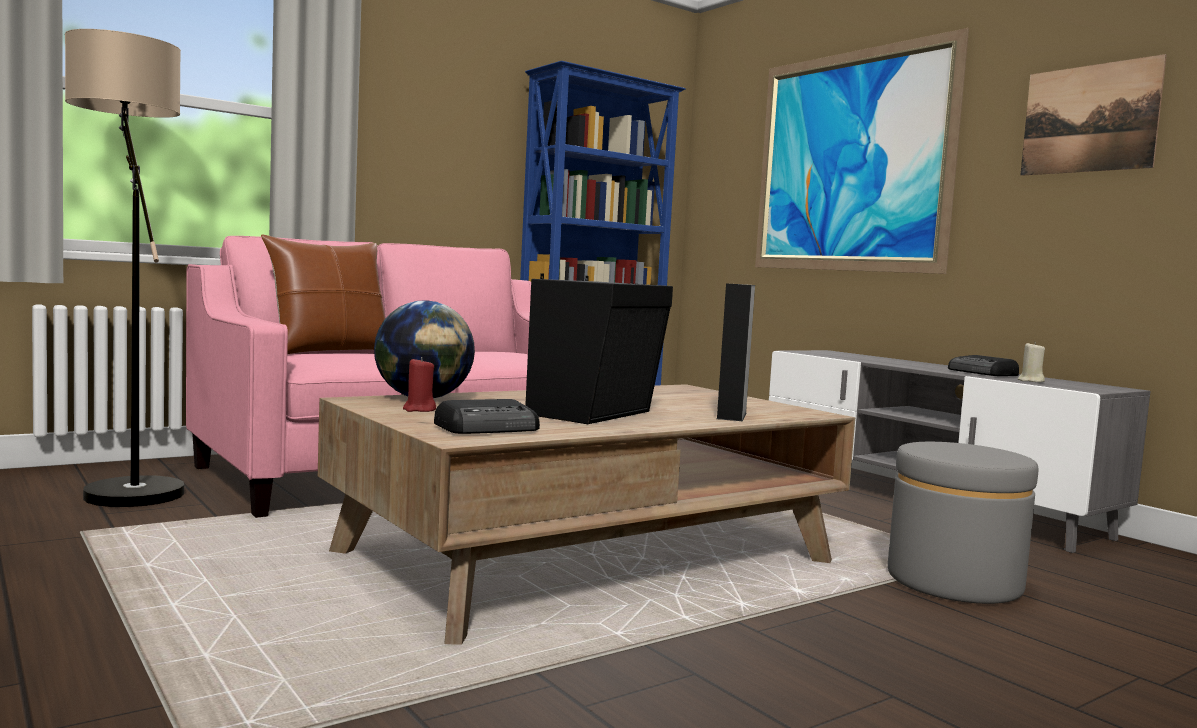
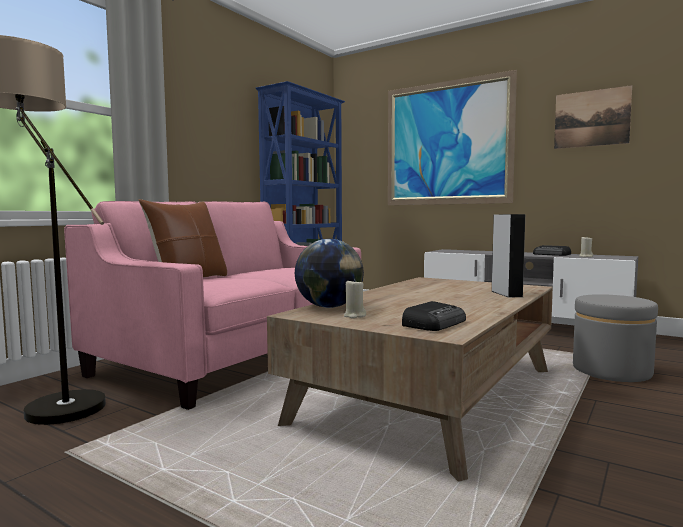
camera: 20 degrees left, 0 degrees up
(419, 410) = (354, 316): red candle -> beige candle
(596, 413) = (447, 303): black speaker -> none

